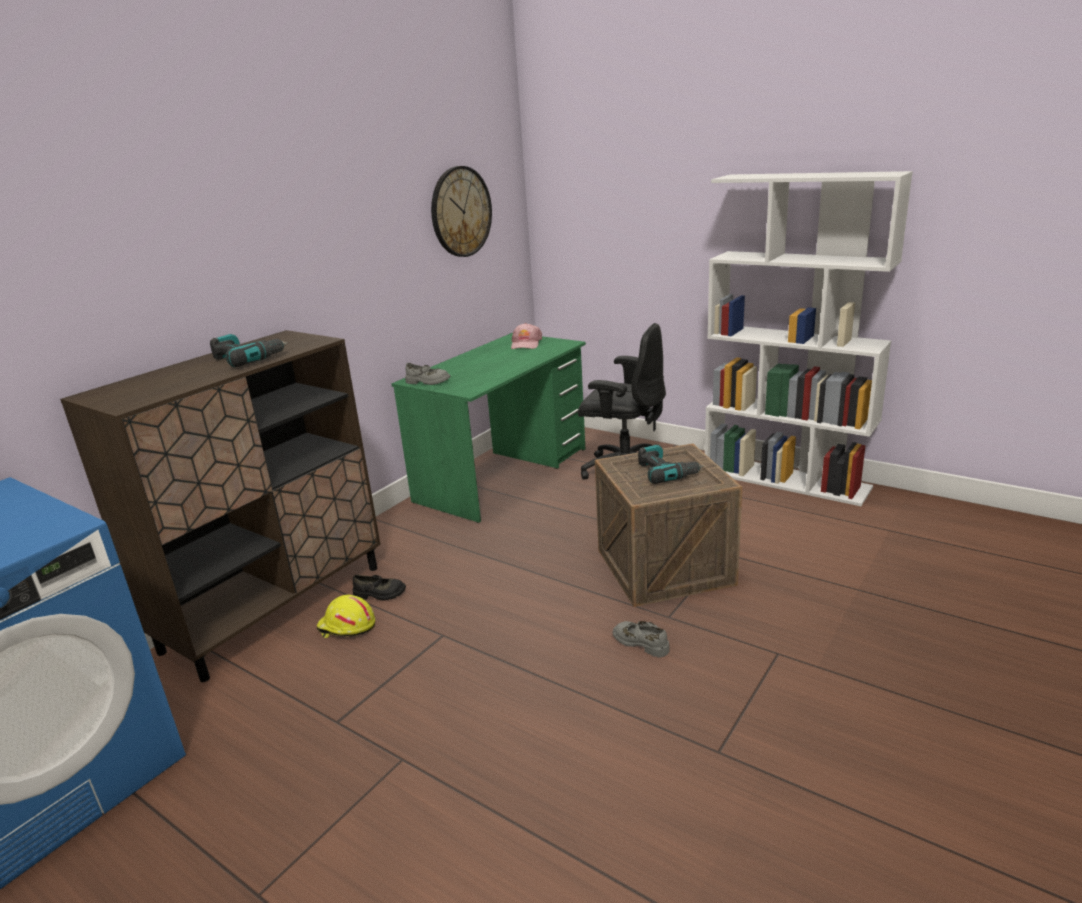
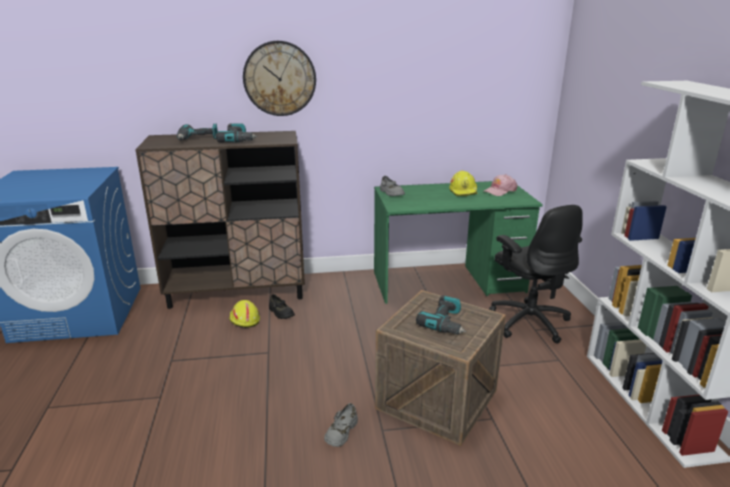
camera: 45 degrees right, 0 degrees up
(177, 376) = (198, 139): none -> power drill
(461, 212) = (478, 75): wall clock -> wall clock (279, 78)
(495, 355) = (463, 191): none -> yellow hard hat
(641, 642) = (341, 432): grey shoe -> grey shoe turned 150 degrees counterclockwise

